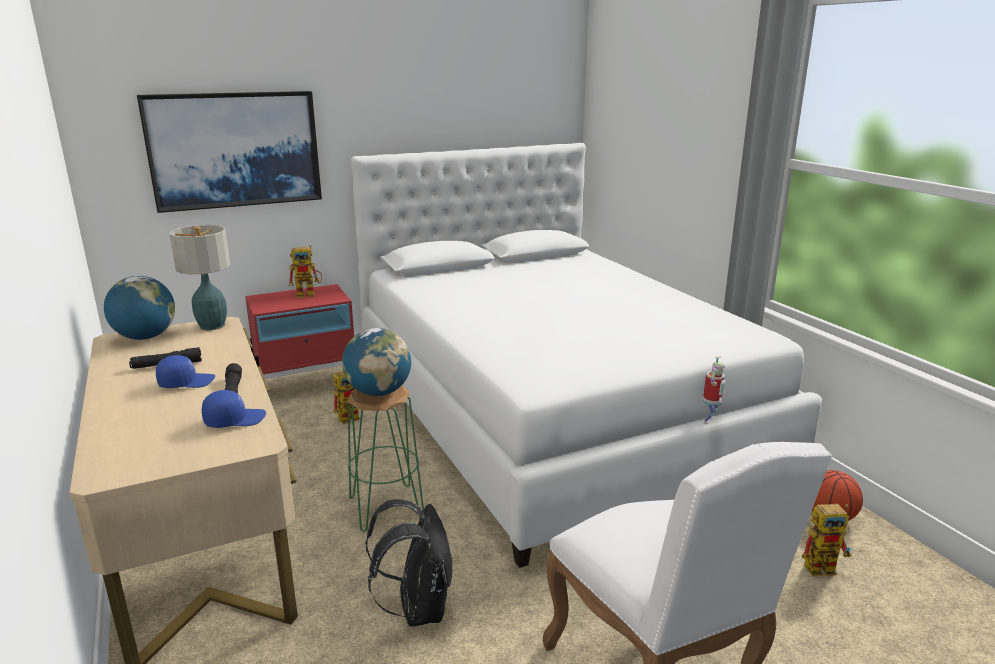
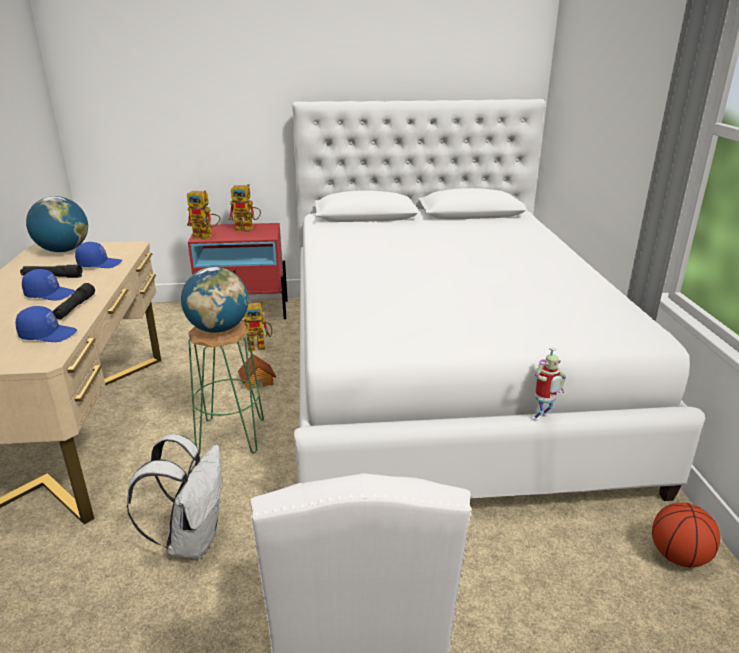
camera: 20 degrees right, 5 degrees up
(207, 345) = (99, 264): none -> blue cap
(212, 326) = (121, 247): table lamp -> none
(234, 150) = (189, 90): picture -> none
(375, 451) = (257, 381): none -> toy house
(418, 608) = (192, 539): black backpack -> white backpack
(824, 567) = (634, 613): toy robot -> toy robot (206, 236)

